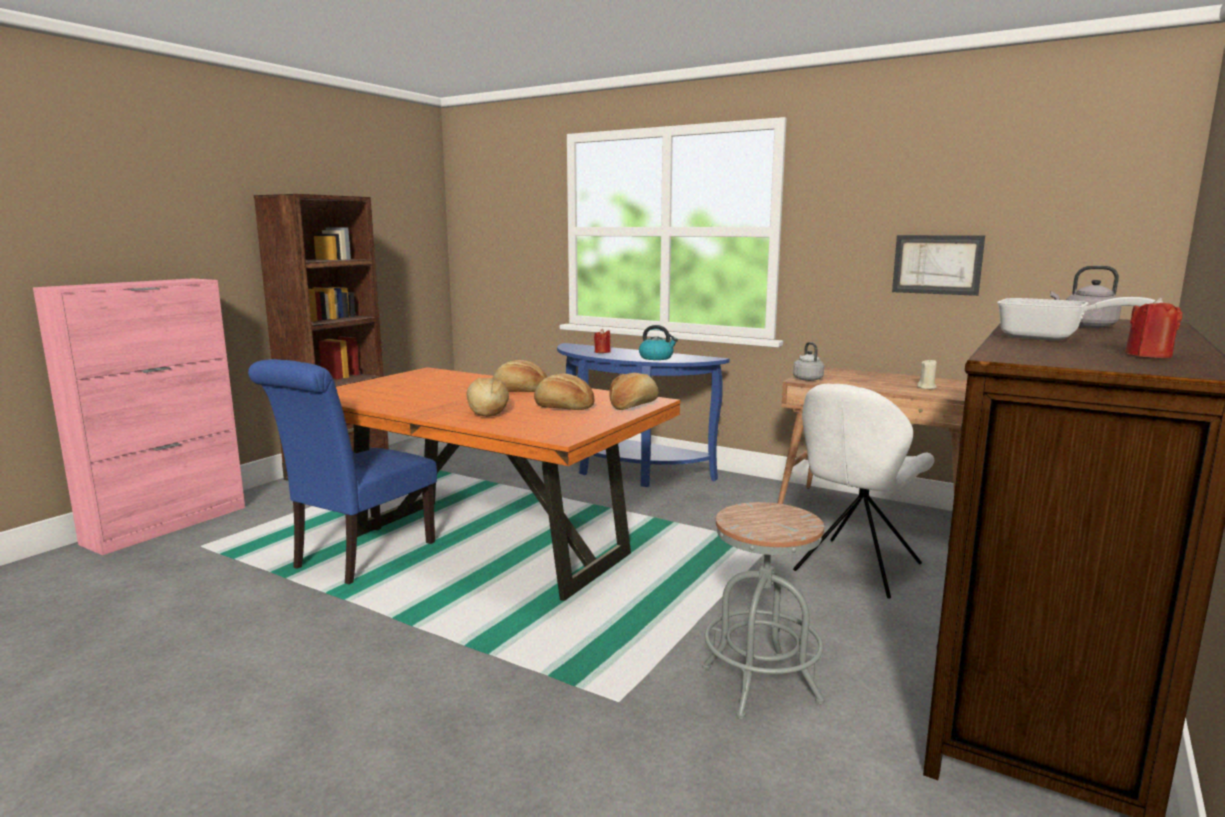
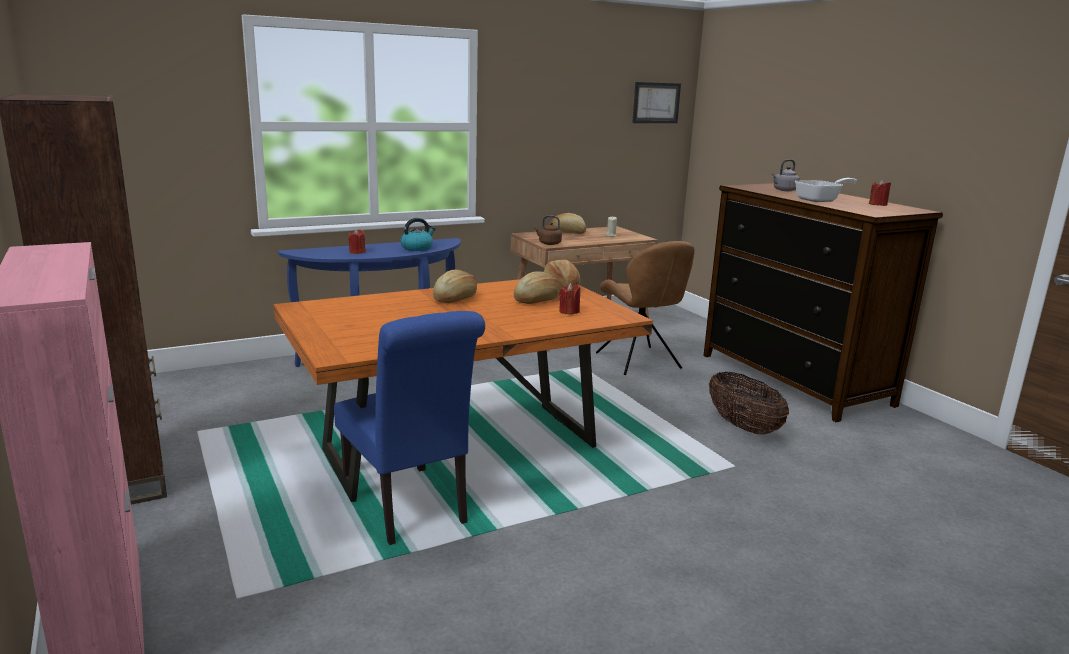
camera: 60 degrees left, 5 degrees up
(486, 411) = (516, 318): bread -> bread (567, 232)
(541, 420) = (569, 311): none -> red candle
(760, 684) = (743, 427): grey stool -> basket
(807, 379) = (548, 243): grey kettle -> brown kettle
(855, 569) = (639, 362): white chair -> brown chair
(937, 264) = (581, 149): picture -> picture (656, 103)

